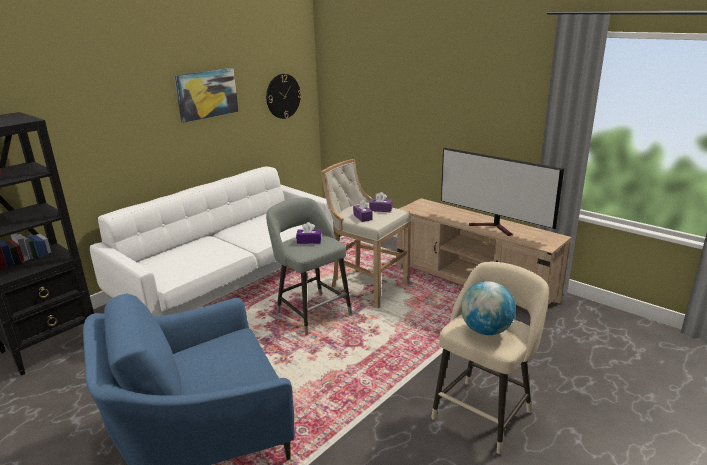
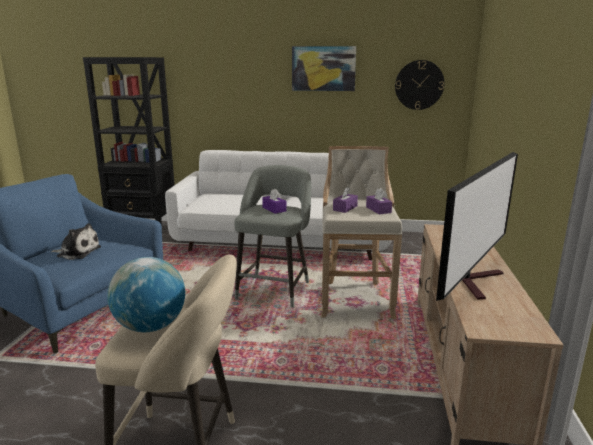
camera: 55 degrees right, 5 degrees down
(220, 364) = (77, 252): none -> plush toy
(494, 227) = (476, 281): television -> television turned 150 degrees counterclockwise

